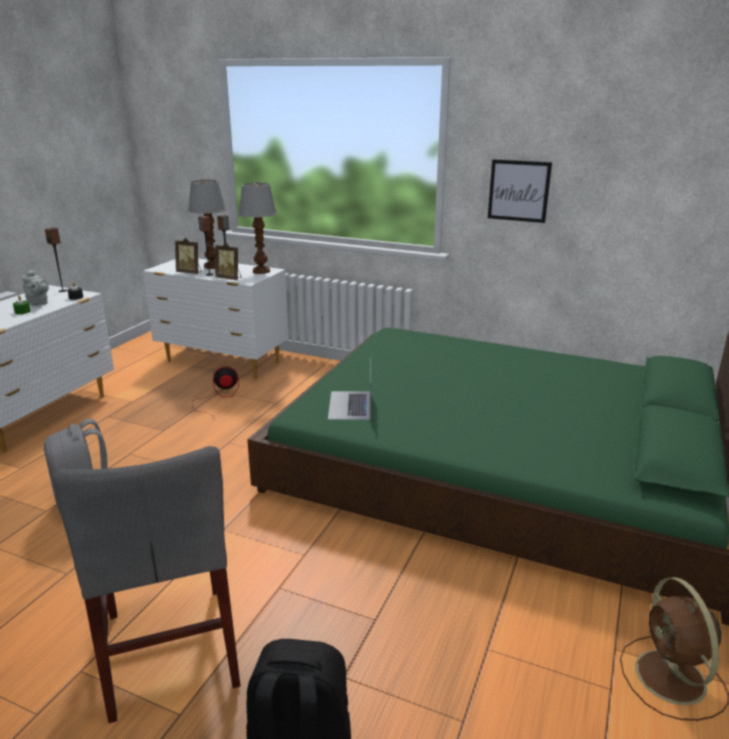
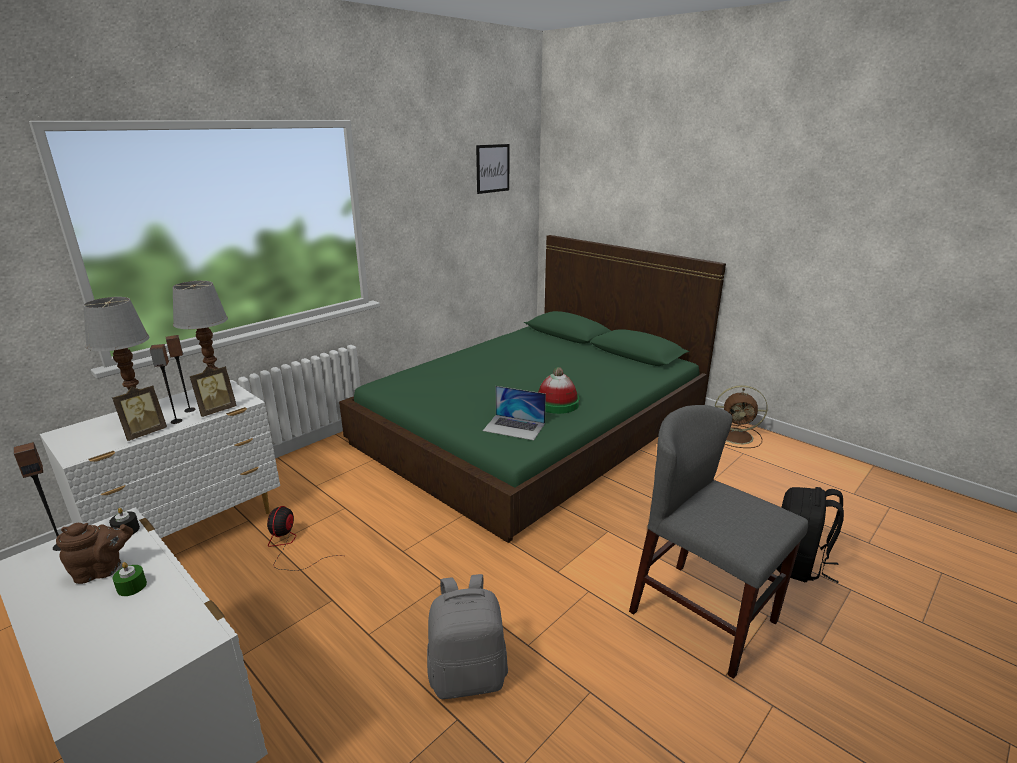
camera: 70 degrees left, 0 degrees up
(38, 303) = (102, 571): grey teapot -> brown teapot
(170, 648) = (703, 616): grey chair -> grey chair turned 135 degrees counterclockwise
(430, 420) = (557, 403): none -> hat
(518, 191) = (417, 231): picture -> picture (492, 168)

